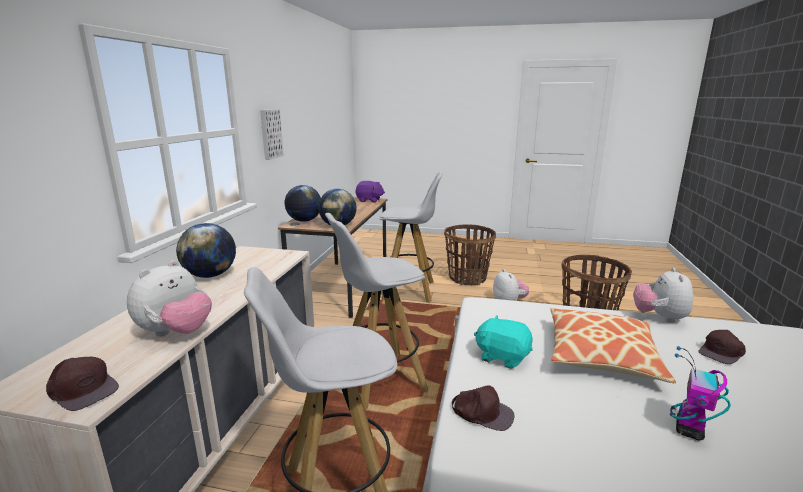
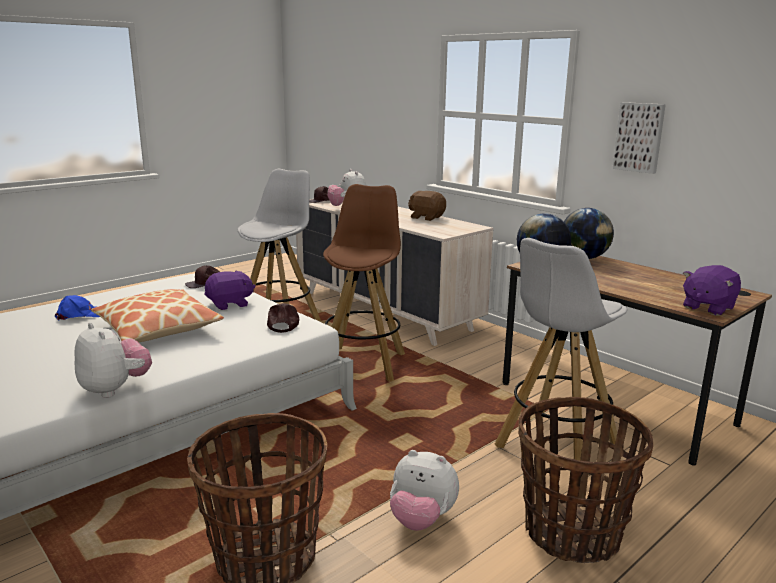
camera: 125 degrees right, 0 degrees up
(210, 275) = (426, 217): globe -> brown plush toy
(379, 380) = (363, 363): white stool -> brown stool
(502, 356) = (230, 304): turquoise plush toy -> purple plush toy
(689, 430) = (80, 315): toy robot -> blue cap
(722, 352) = (42, 372): brown cap -> brown cap (283, 324)

